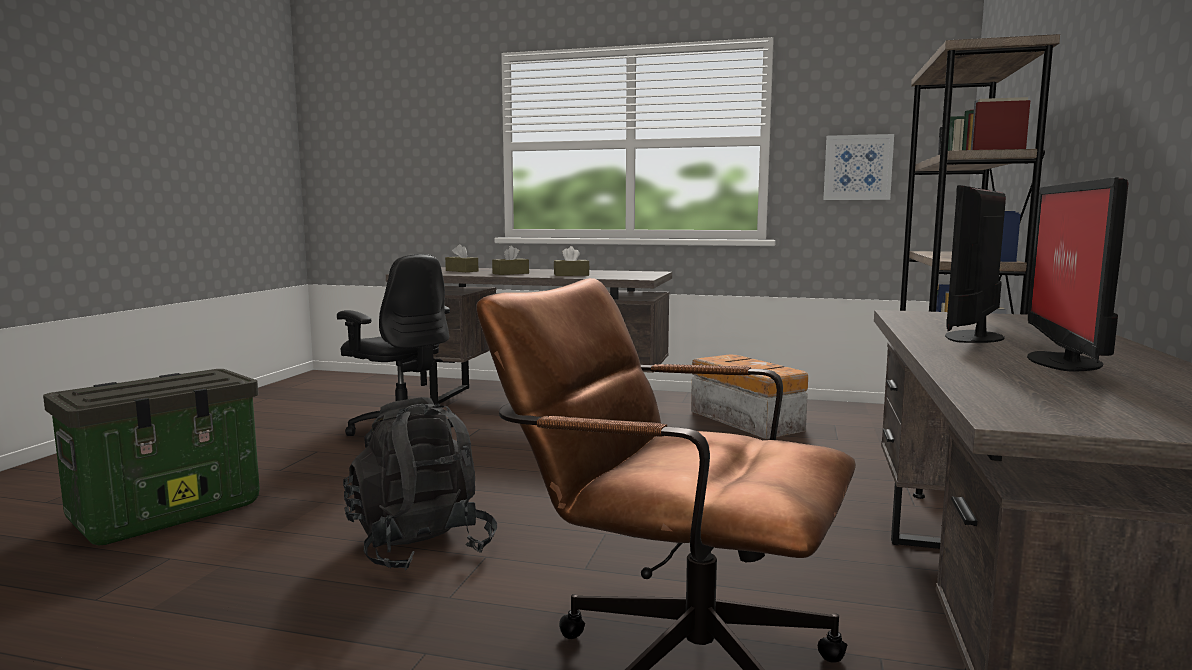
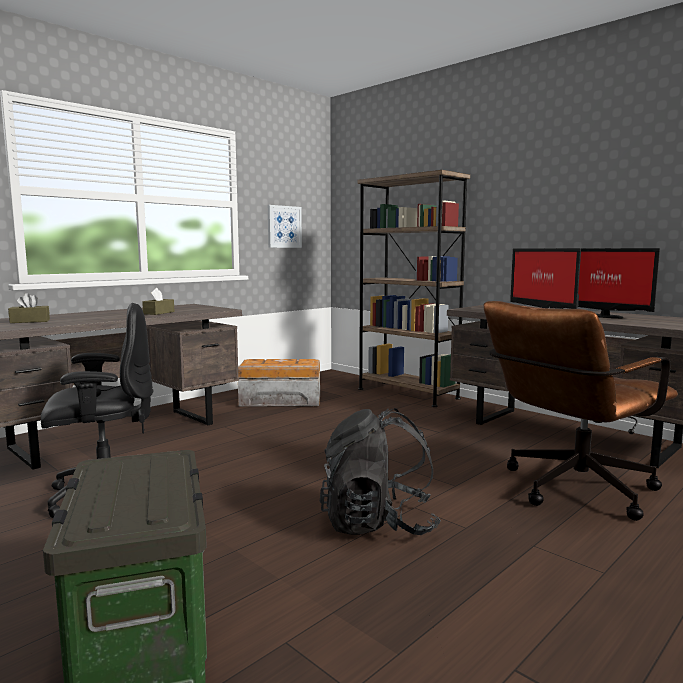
camera: 60 degrees left, 0 degrees up
(510, 273) = (101, 317): brown tissue box -> none

